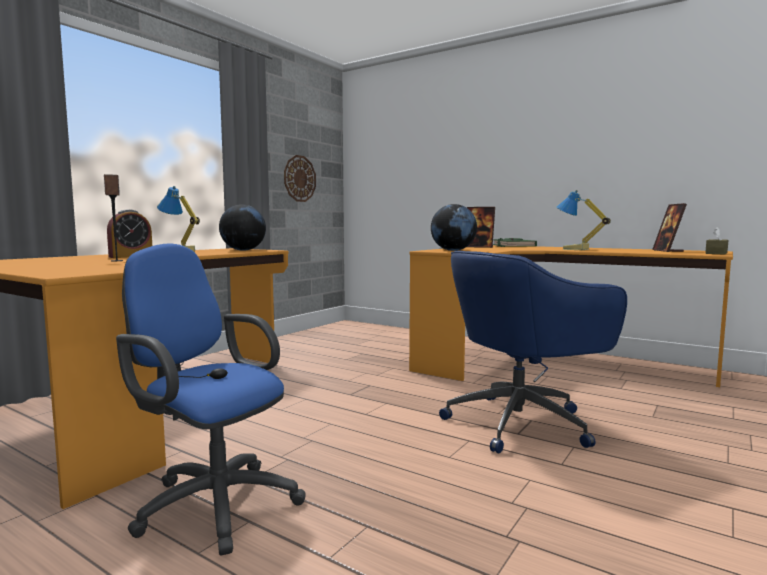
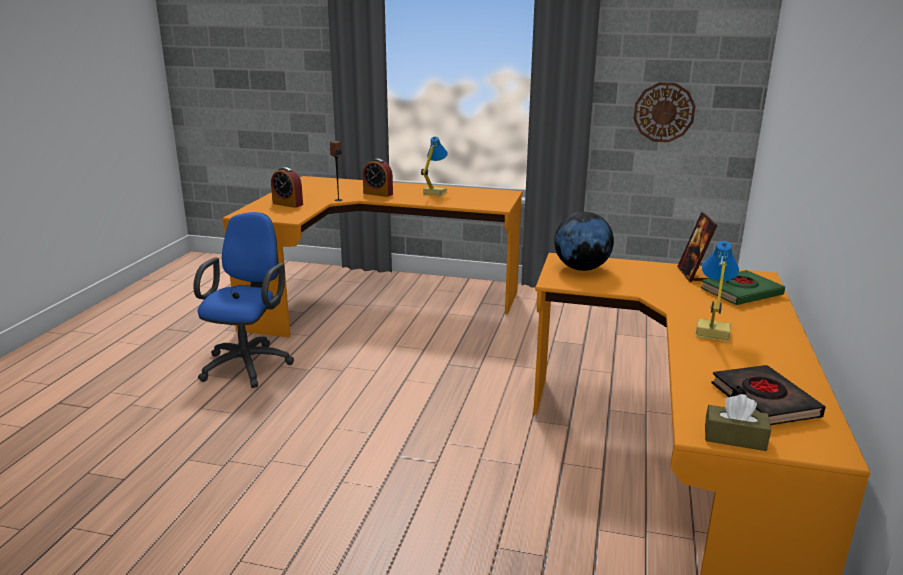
camera: 70 degrees right, 15 degrees up
(71, 267) = (287, 204): none -> alarm clock
(243, 250) = (487, 200): globe -> none
(521, 423) = (425, 457): blue office chair -> none
(667, 251) = (763, 401): picture frame -> black book

